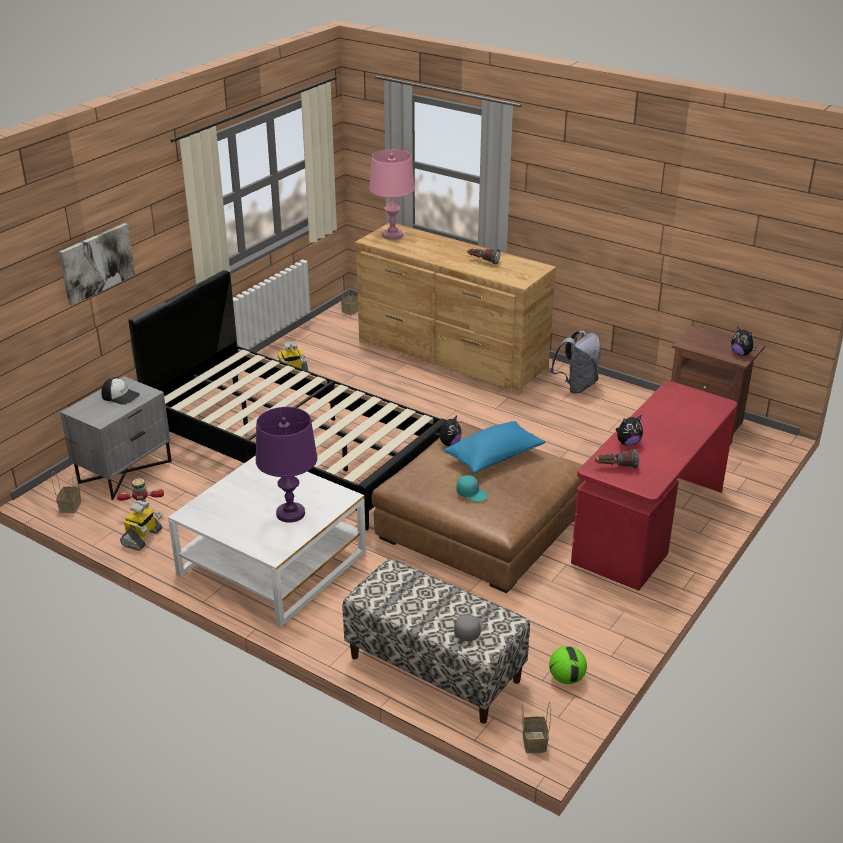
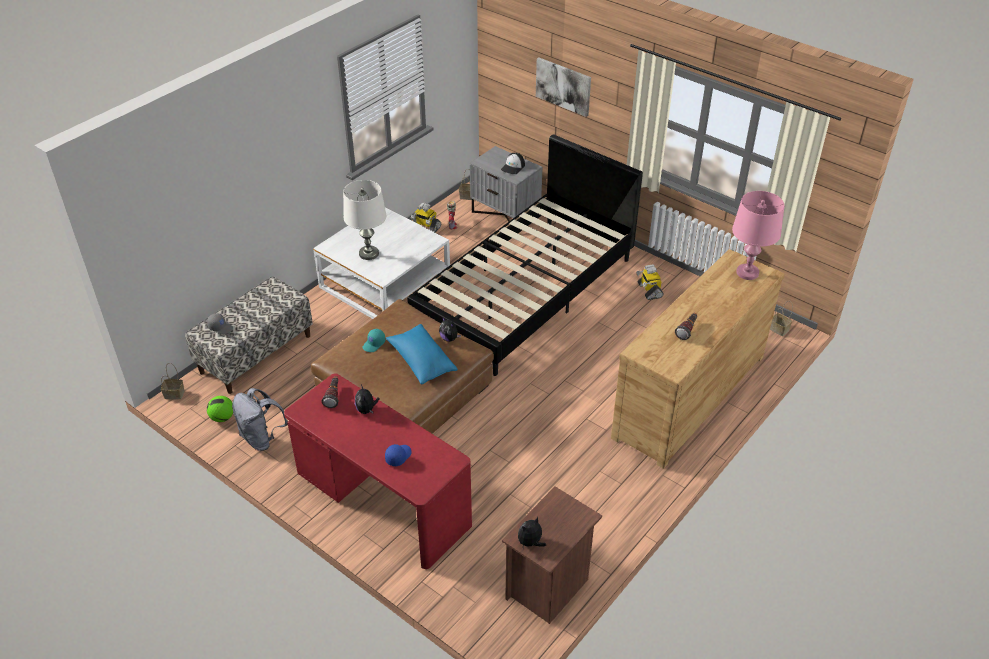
camera: 95 degrees right, 10 degrees up
(290, 513) = (369, 253): purple table lamp -> white table lamp
(576, 386) = (628, 487): grey backpack -> grey backpack (262, 438)
(683, 418) = (398, 456): none -> blue cap

